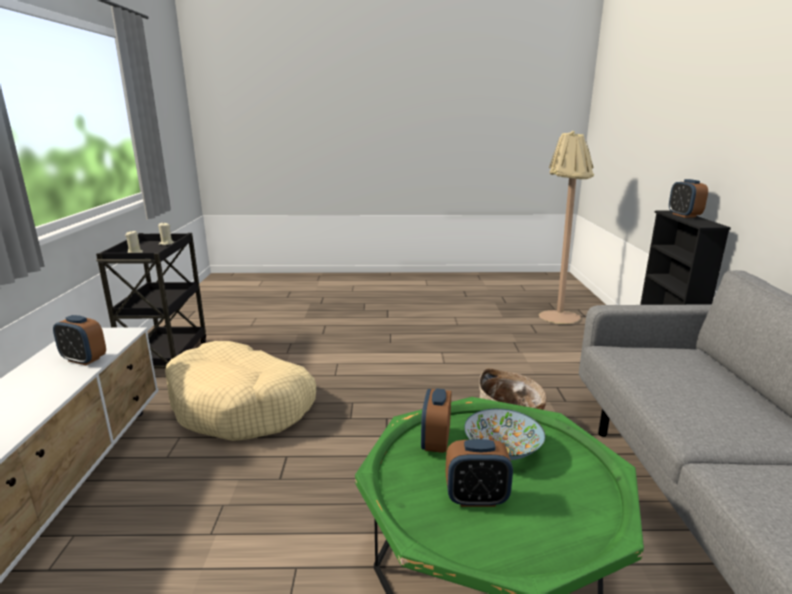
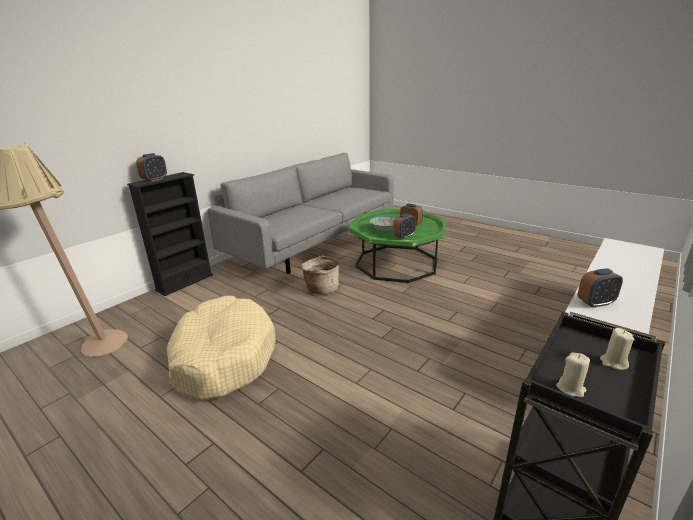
camera: 140 degrees left, 5 degrees up
(84, 360) = (595, 303): alarm clock -> alarm clock turned 105 degrees clockwise
(242, 406) = (465, 370): beige dog bed -> beige dog bed (223, 357)

